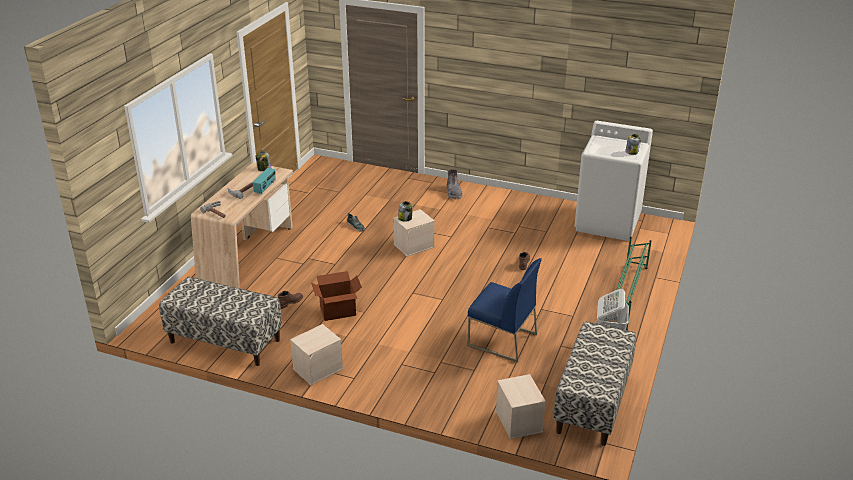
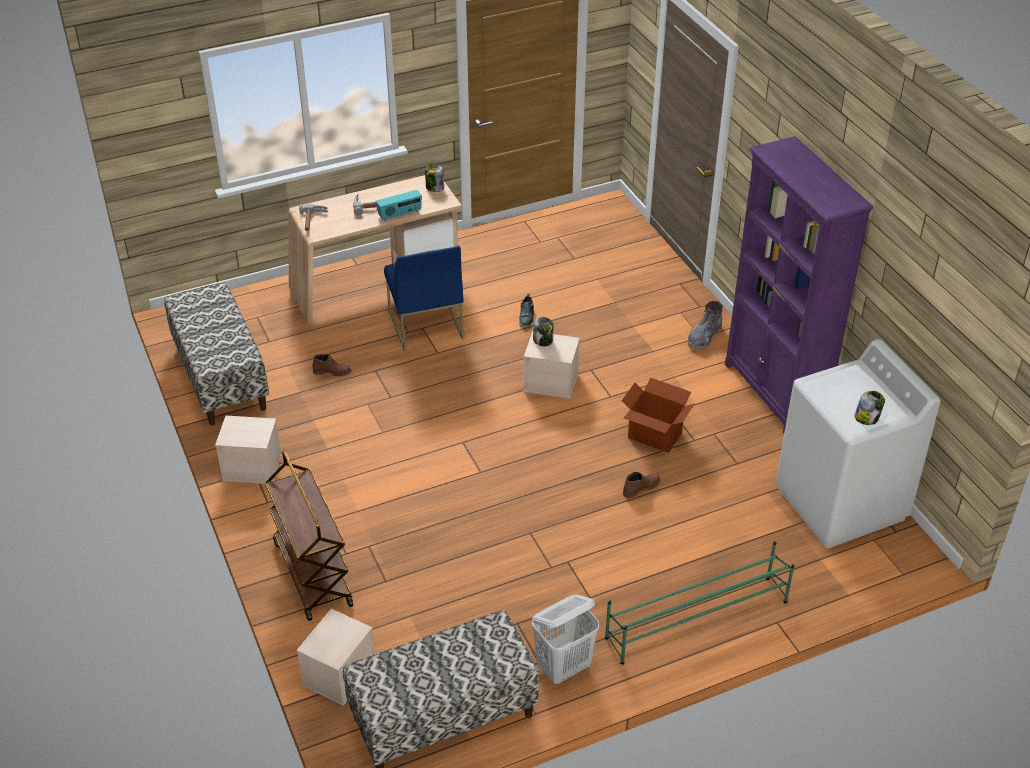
camera: 45 degrees right, 10 degrees up
(338, 312) = (359, 414): cardboard box -> cardboard box (654, 436)
(432, 391) = (312, 573): none -> brown cart
(501, 340) = (466, 567): blue chair -> blue chair (425, 324)
(518, 198) = (774, 393): none -> purple bookcase

